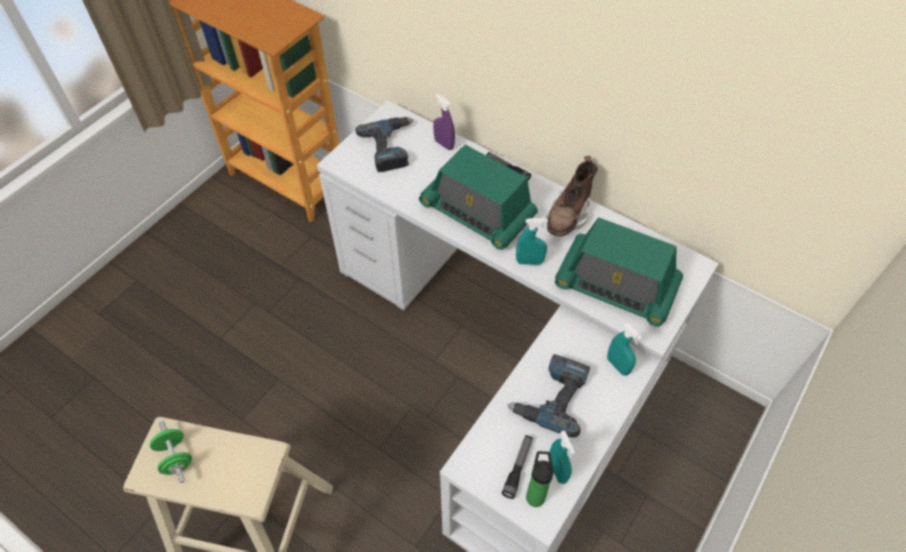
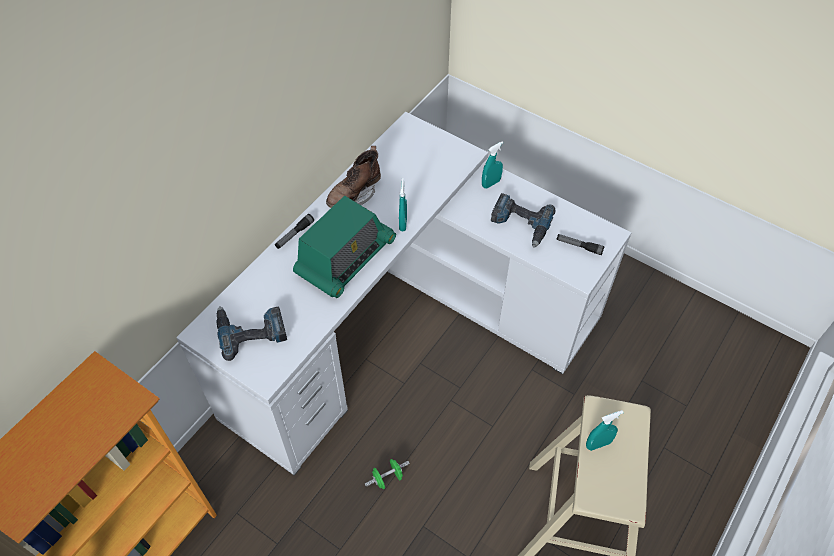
camera: 90 degrees left, 0 degrees up
(176, 457) = (611, 482): green dumbbell -> green dumbbell (387, 478)
(444, 144) = (254, 284): purple spray bottle -> none
(535, 494) = (597, 237): bottle -> none
(557, 470) = (577, 224): turquoise spray bottle -> turquoise spray bottle (598, 444)
(568, 216) = (354, 195): brown boot -> brown boot turned 105 degrees clockwise
(616, 285) = (427, 171): radio -> none

